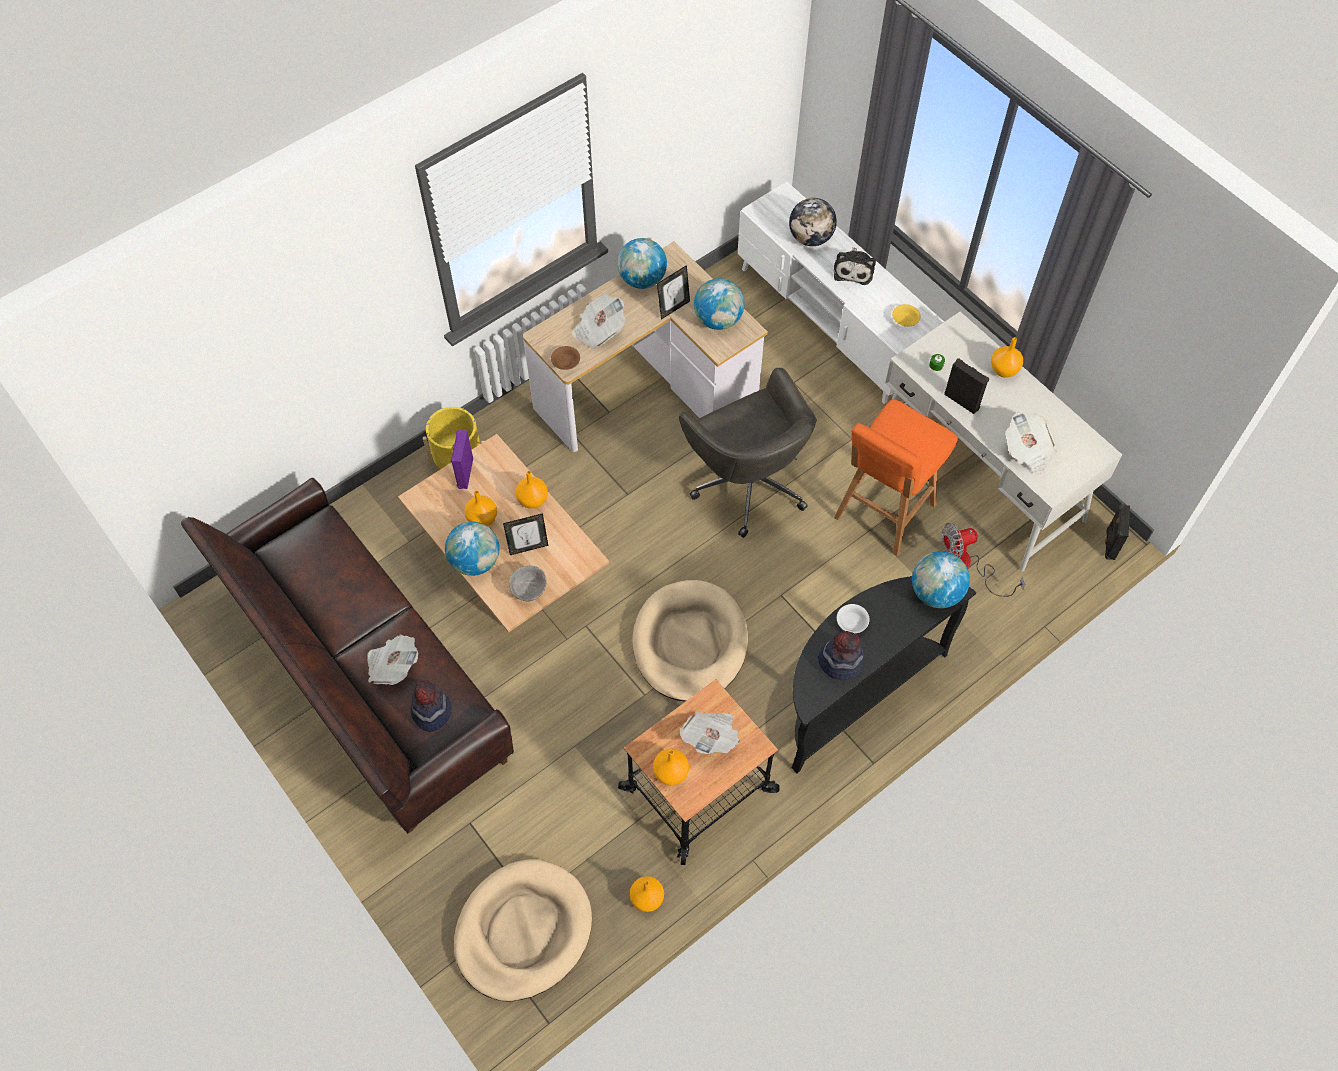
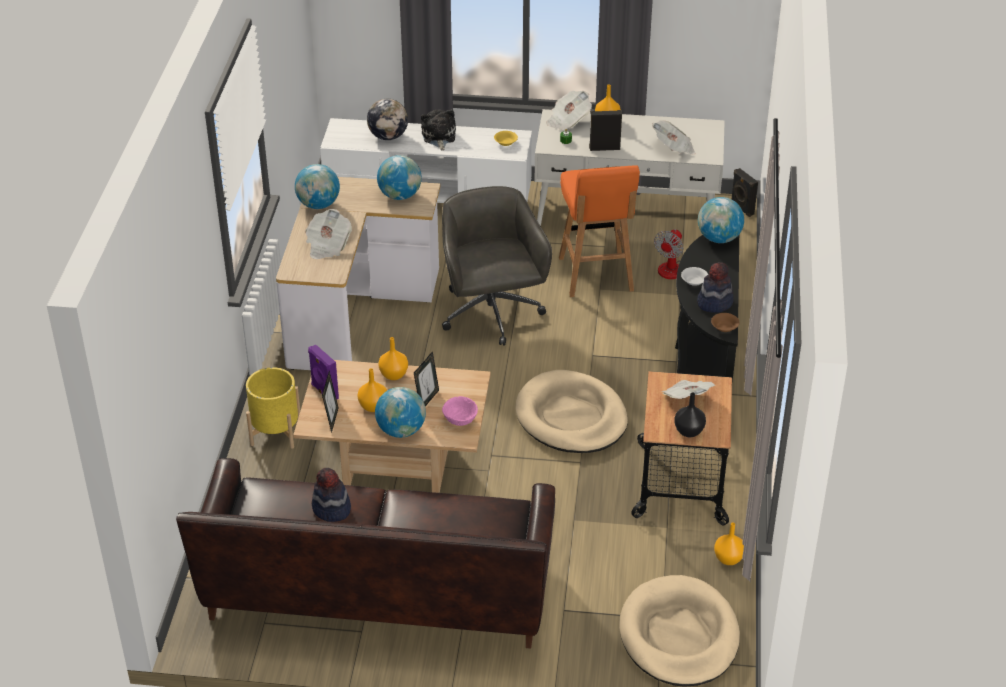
camera: 45 degrees left, 20 degrees down
(393, 666) = (425, 521): newspaper -> newspaper (568, 121)
(431, 711) = (487, 524): hat -> hat (331, 509)
(529, 590) = (460, 420): grey bowl -> pink bowl
(566, 363) = (329, 274): brown bowl -> brown bowl (725, 327)
(670, 772) = (688, 431): orange vase -> black vase
(673, 308) = (362, 207): picture frame -> picture frame (332, 420)
(747, 483) = (491, 314): grey office chair -> grey office chair turned 120 degrees counterclockwise
(853, 269) = (438, 137): plush toy -> plush toy turned 150 degrees counterclockwise

